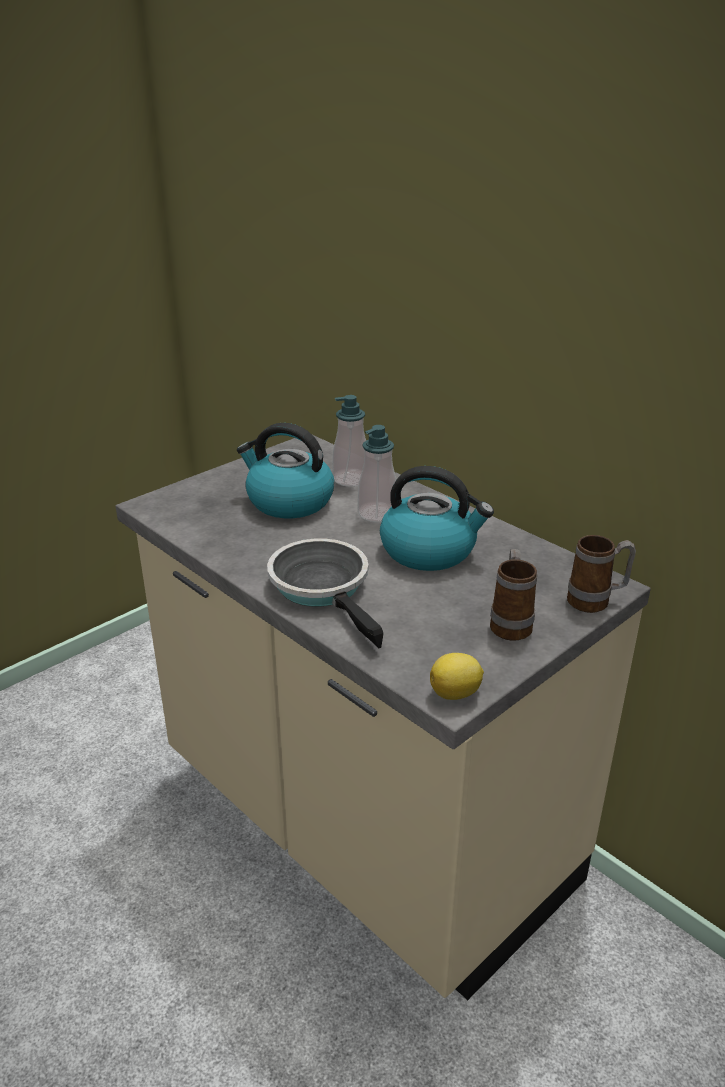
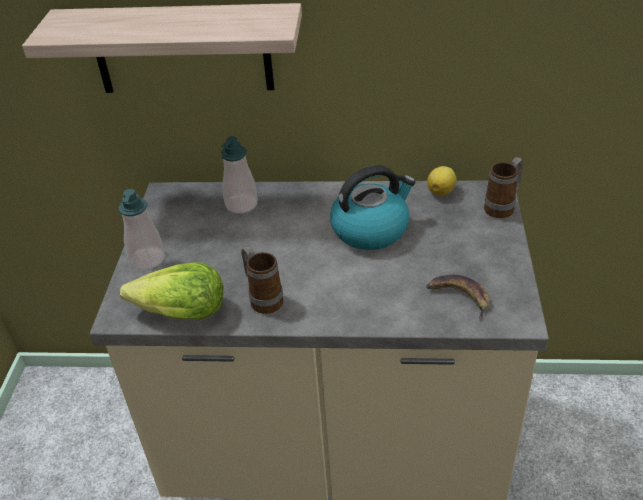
camera: 40 degrees left, 10 degrees up
(188, 526) = (181, 313): none -> lettuce
(288, 502) = (225, 248): kettle -> none
(324, 588) = (349, 298): frying pan -> none
(357, 296) = (182, 49): none -> shelf
(377, 514) = (299, 221): soap dispenser -> soap dispenser (147, 259)
(422, 645) = (459, 297): none -> banana
(456, 693) = (519, 315): lemon -> lemon (441, 191)
(510, 623) = (482, 250): mug -> mug (263, 298)

